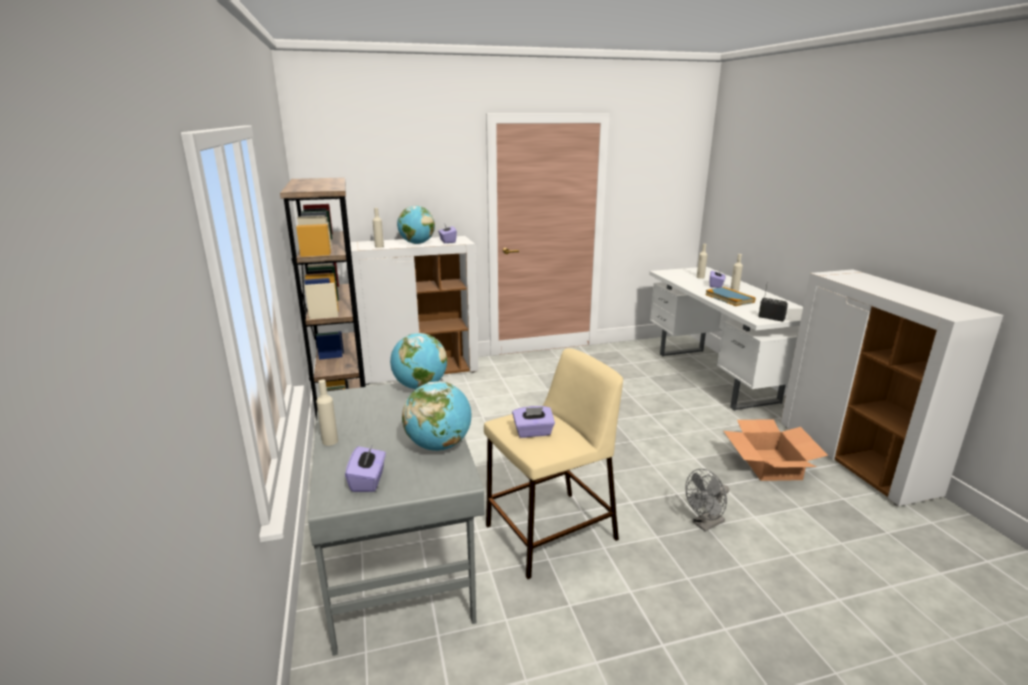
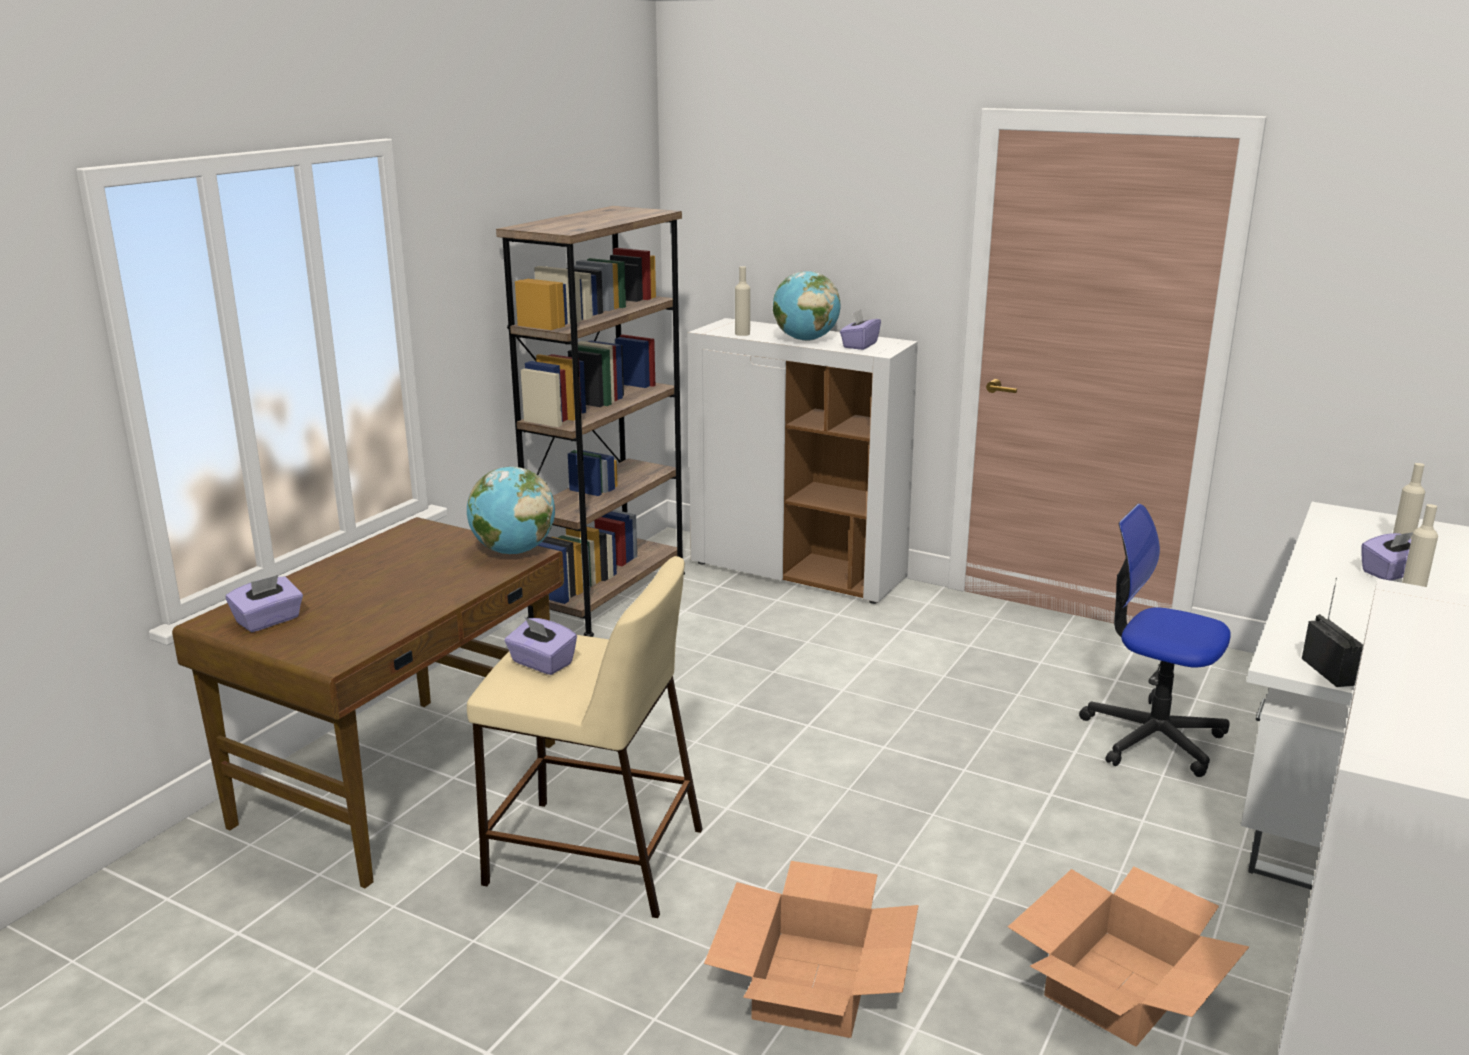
camera: 45 degrees right, 0 degrees up
(330, 441) = (320, 570): beige bottle -> none
(399, 560) = (403, 783): grey desk -> brown desk
(439, 445) = (388, 620): globe -> none
(642, 381) = (1152, 737): none -> office chair
(705, 524) = (813, 983): grey fan -> cardboard box
(729, 298) = (1342, 606): book -> none

